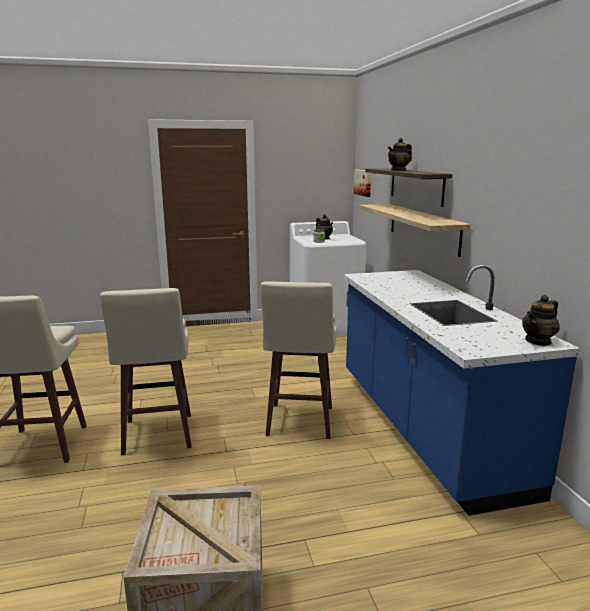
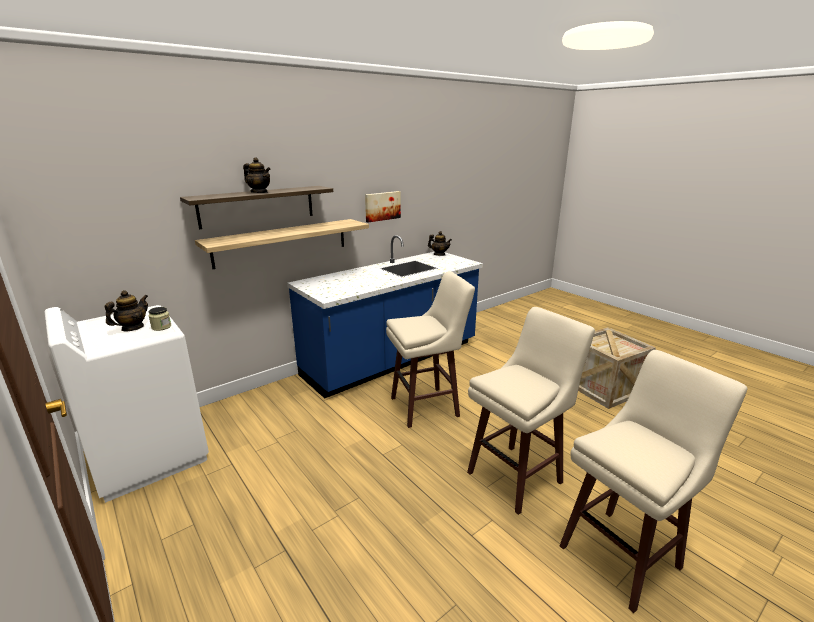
camera: 115 degrees left, 5 degrees up
(363, 182) = (78, 232): picture -> picture (382, 206)

